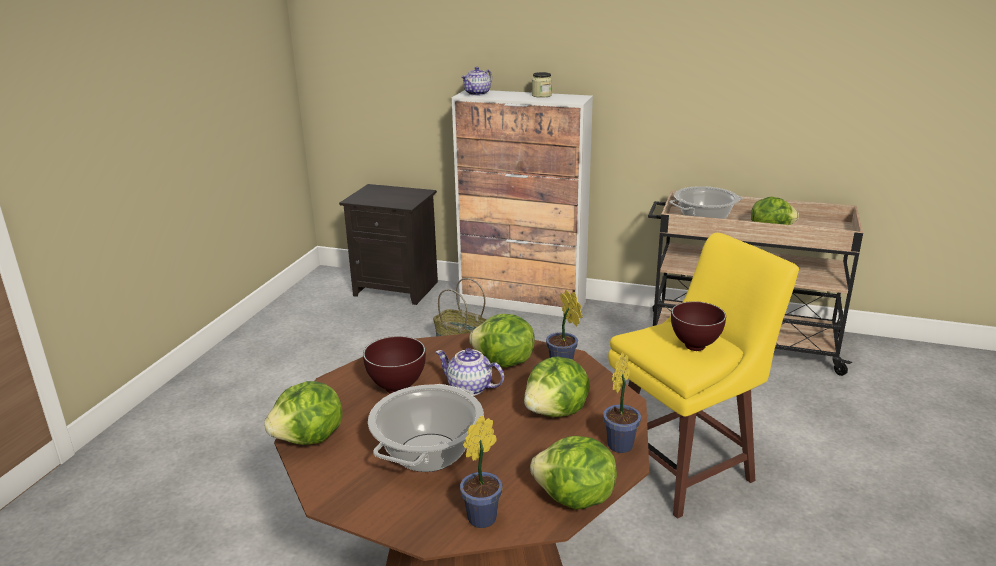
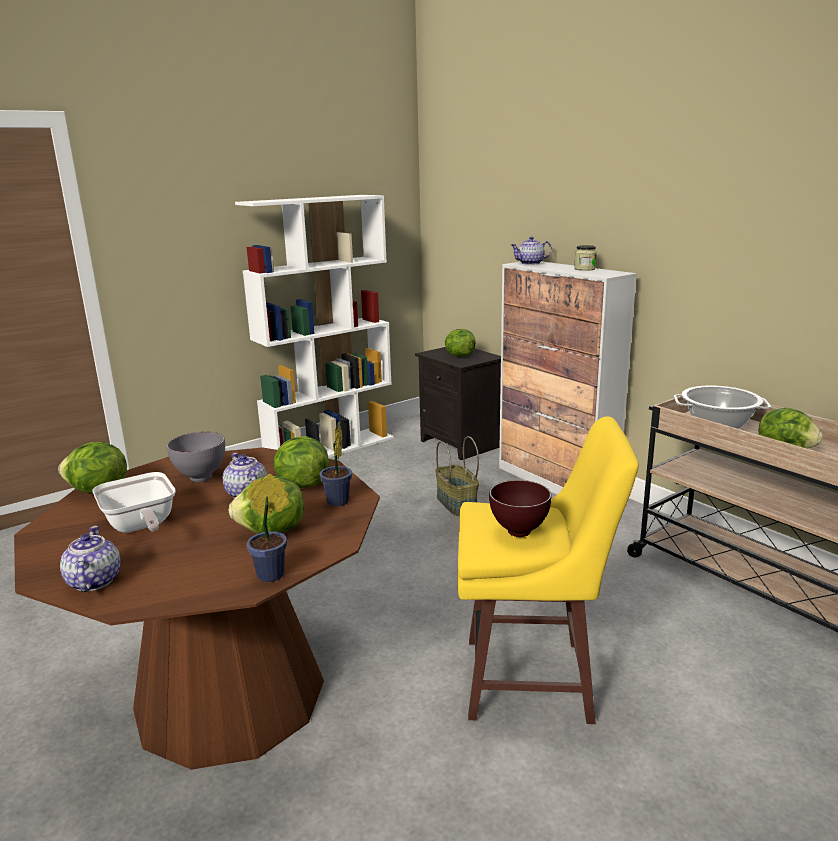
camera: 35 degrees right, 5 degrees down
(264, 329) = (330, 448): none -> white bookcase
(396, 390) = (199, 479): brown bowl -> grey bowl
(428, 453) = (140, 526): cooking pot -> frying pan
(485, 516) = (93, 582): potted plant -> teapot
(575, 499) = (166, 598): lettuce -> lettuce (459, 356)

